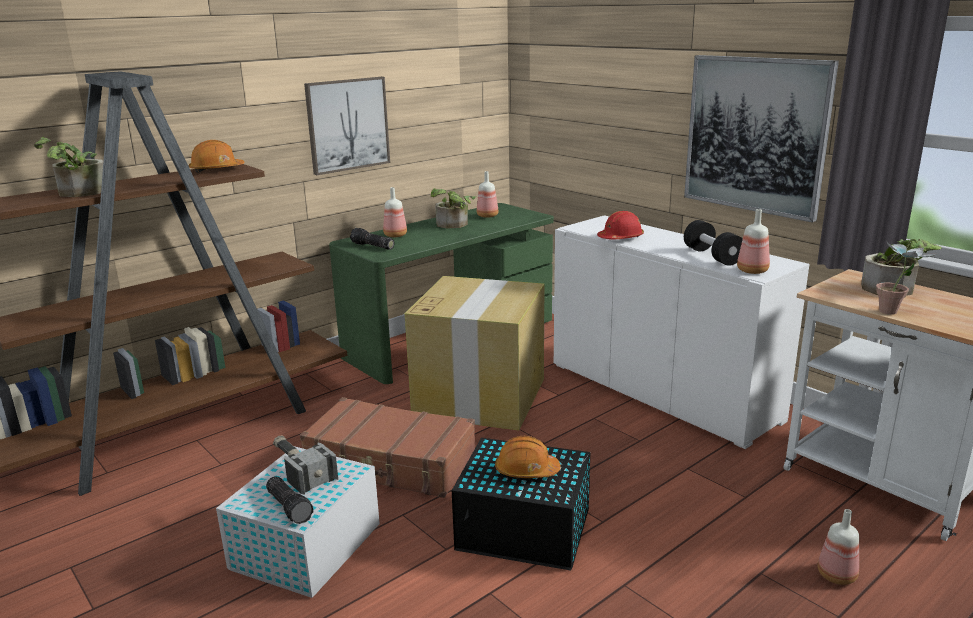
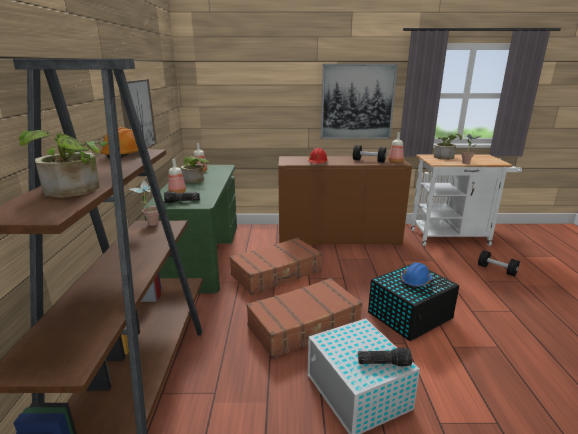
camera: 50 degrees left, 0 degrees up
(280, 258) = (149, 224): none -> potted plant
(300, 469) = (341, 343): hammer -> none
(480, 396) = (277, 273): cardboard box -> brown suitcase
(526, 470) = (416, 281): orange hard hat -> blue hard hat
(661, 392) = (338, 237): white cabinet -> brown cabinet
(837, 576) = (496, 270): bottle -> black dumbbell

